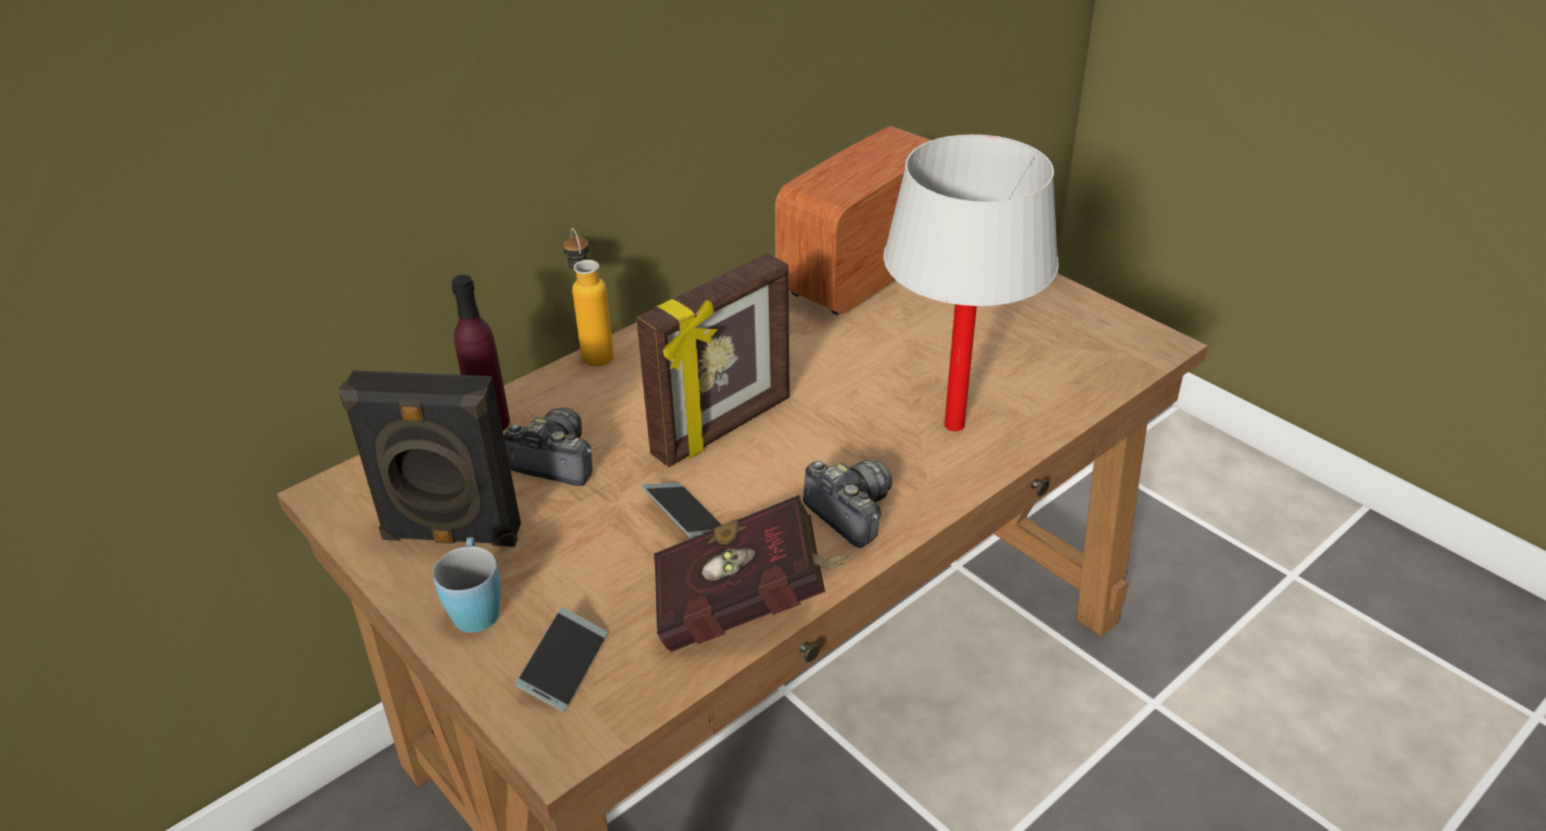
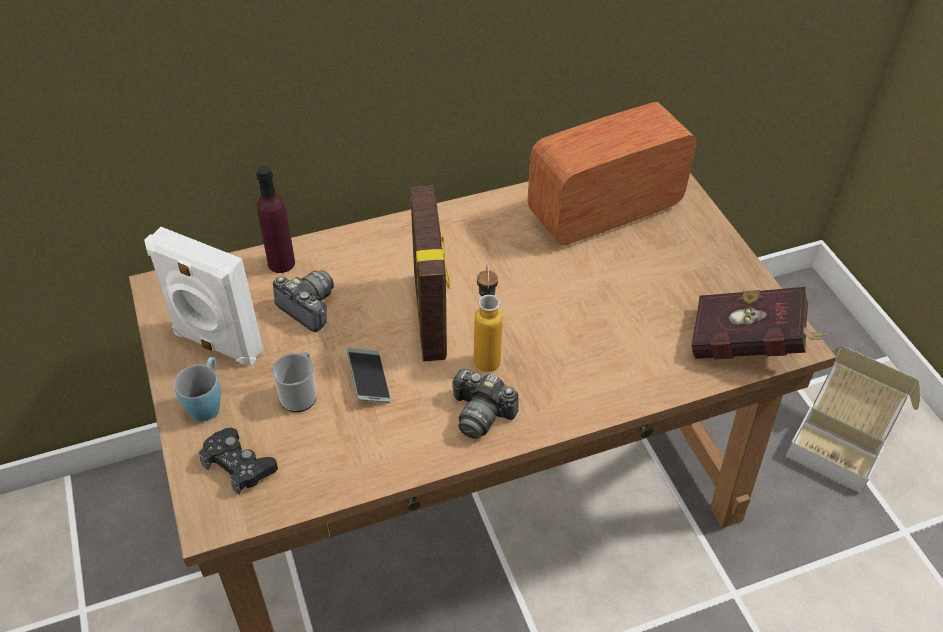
camera: 20 degrees right, 10 degrees up
(451, 536) = (216, 344): black speaker -> white speaker
(564, 666) = (239, 465): phone -> black game controller
(593, 351) = (376, 224): bottle -> bottle (486, 353)
(603, 560) = (300, 394): none -> mug
(723, 428) = (431, 316): picture frame -> picture frame turned 75 degrees counterclockwise
(746, 607) = (373, 463): red book -> red book (748, 346)
(850, 513) = (481, 413): camera -> camera turned 135 degrees clockwise
(954, 425) = (595, 366): white table lamp -> none
(1174, 505) = (839, 442): none -> cardboard box

